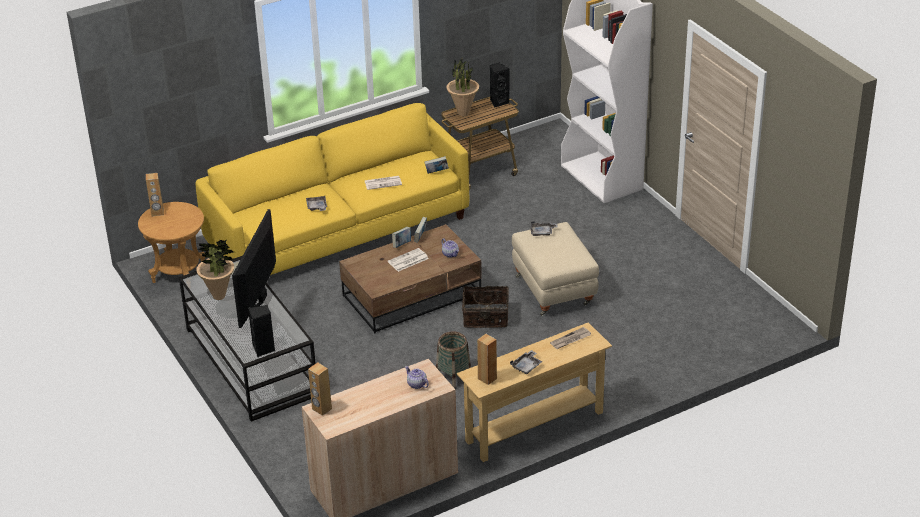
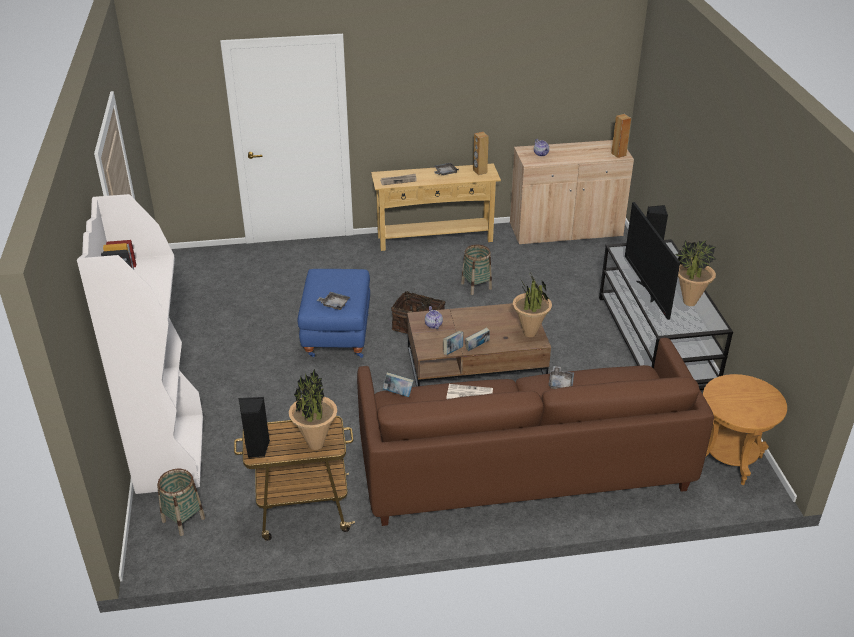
camera: 160 degrees left, 0 degrees up
(157, 212) = (762, 414): brown speaker -> none
(260, 298) = (647, 291): television -> television turned 135 degrees clockwise
(338, 231) = (524, 466): yellow sofa -> brown sofa
(361, 267) = (530, 333): none -> potted plant
(408, 260) = (479, 329): newspaper -> none
(553, 149) = (183, 519): none -> basket
(555, 290) = (336, 335): beige ottoman -> blue ottoman

